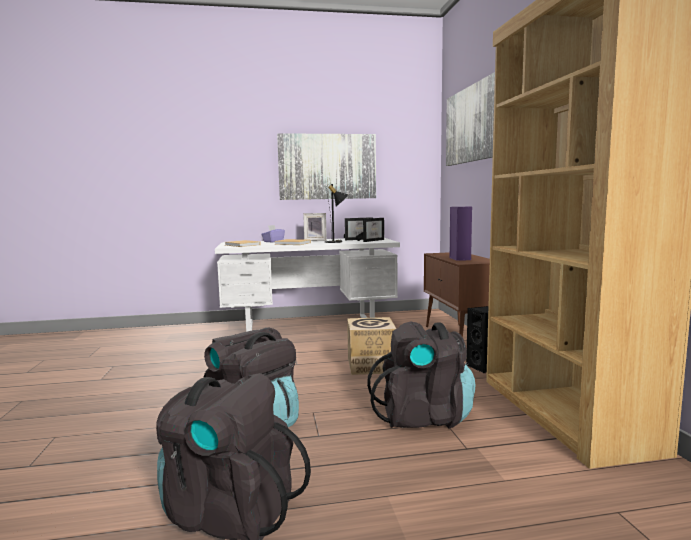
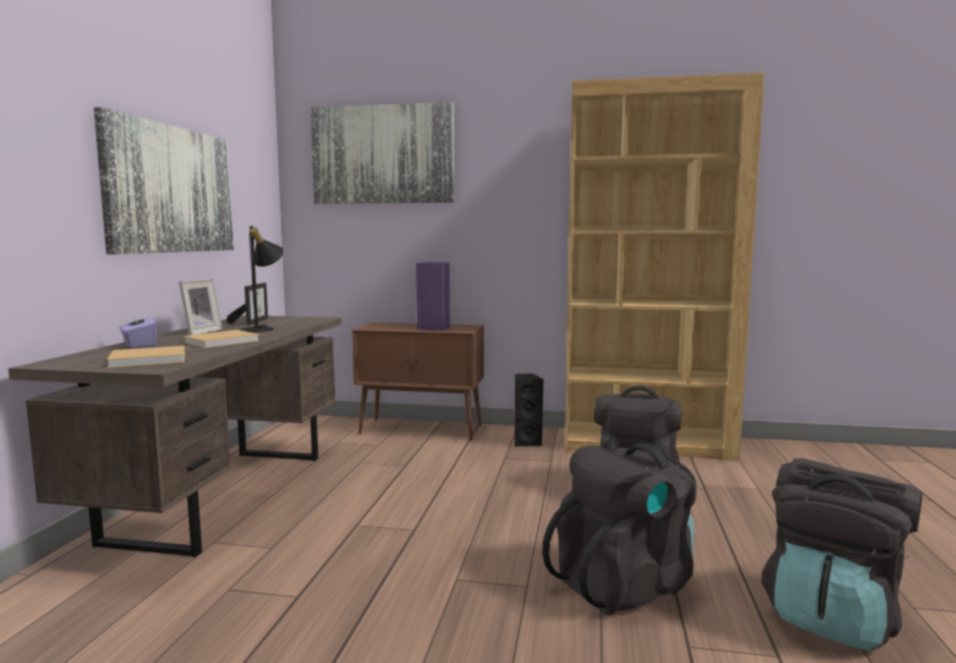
camera: 70 degrees left, 0 degrees up
(310, 325) = (223, 494): white desk -> brown desk
(371, 240) = (290, 320): picture frame -> none
(371, 366) = (471, 486): cardboard box -> none

